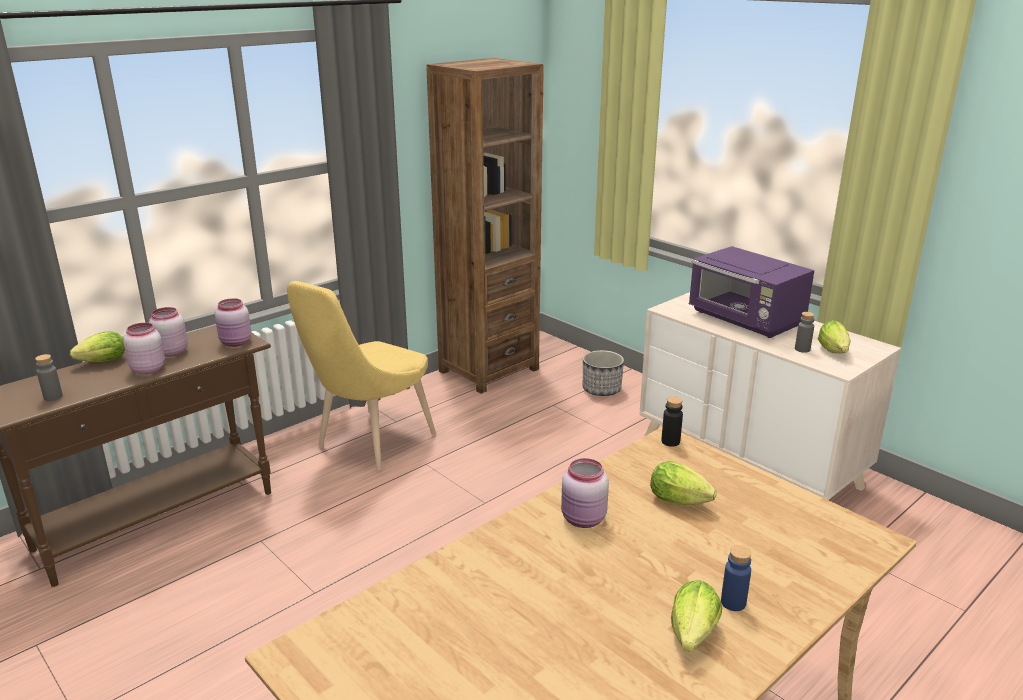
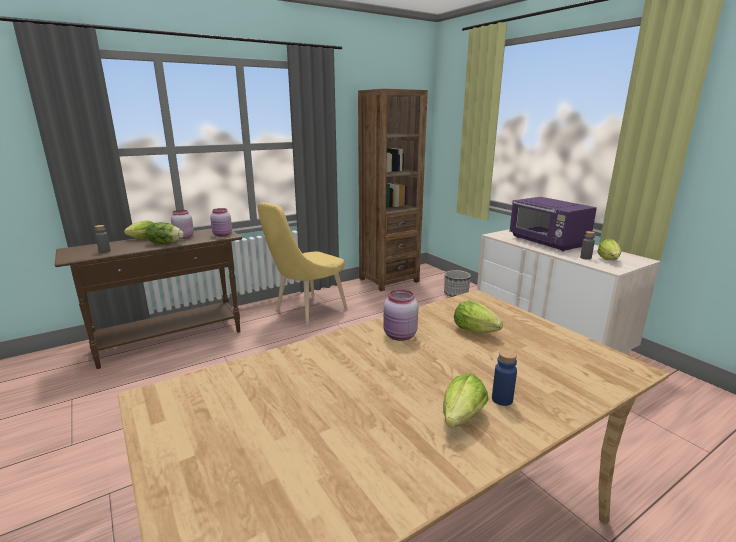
camera: 10 degrees right, 5 degrees down
(147, 369) = (165, 243): pink jar -> lettuce
(670, 441) = (478, 298): black bottle -> none

